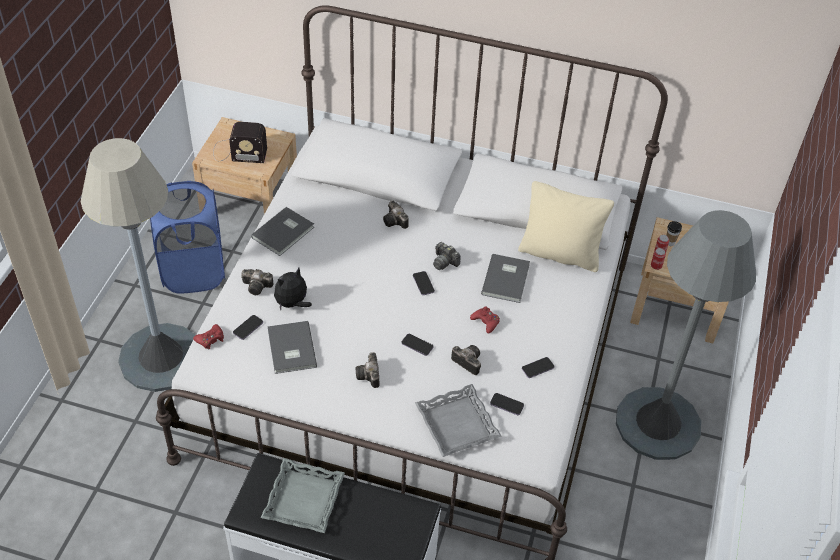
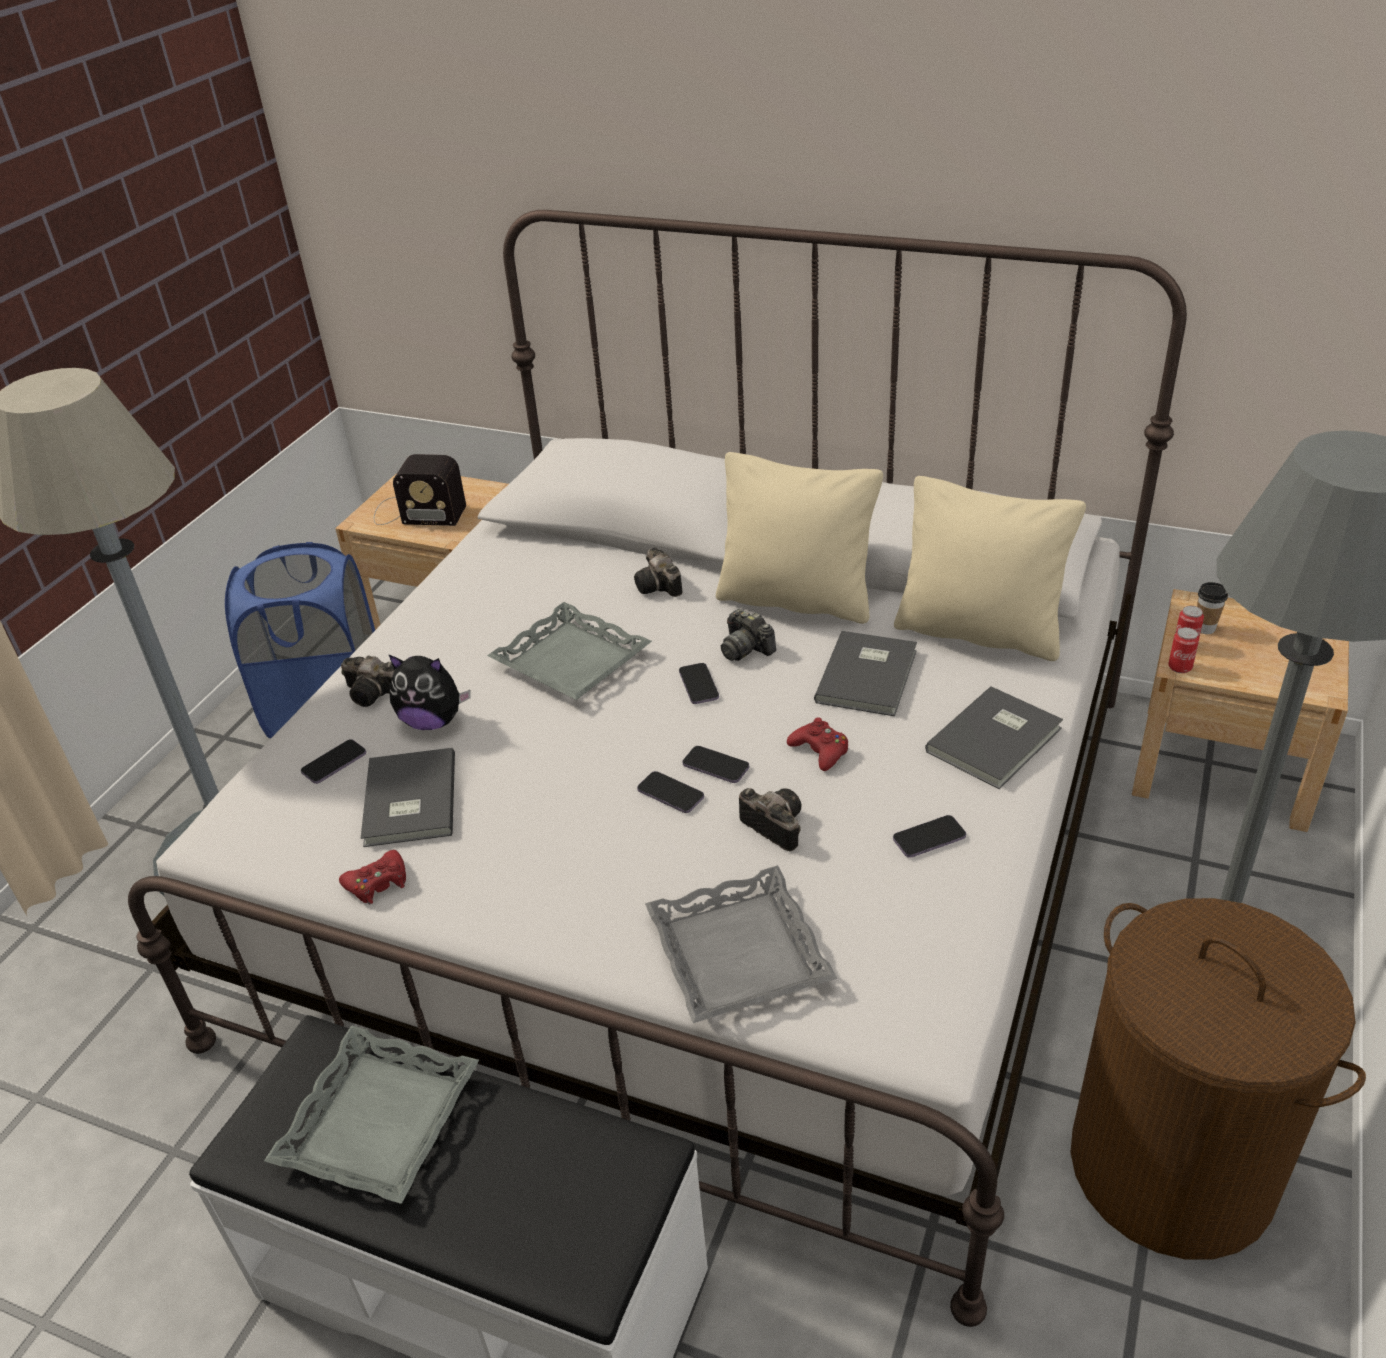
camera: 10 degrees right, 10 degrees down
(210, 339) = (254, 784): red game controller -> red game controller (378, 883)
(284, 233) = (448, 607): grey book -> grey book (997, 740)
(292, 304) = (433, 721): plush toy -> plush toy turned 135 degrees counterclockwise
(357, 268) = (572, 660): none -> grey tray
(369, 376) = (559, 853): camera -> none
(468, 232) = (796, 600): none -> beige pillow
(506, 405) = (855, 912): phone -> phone (716, 766)
(637, 506) = (1172, 1167): none -> brown laundry basket

